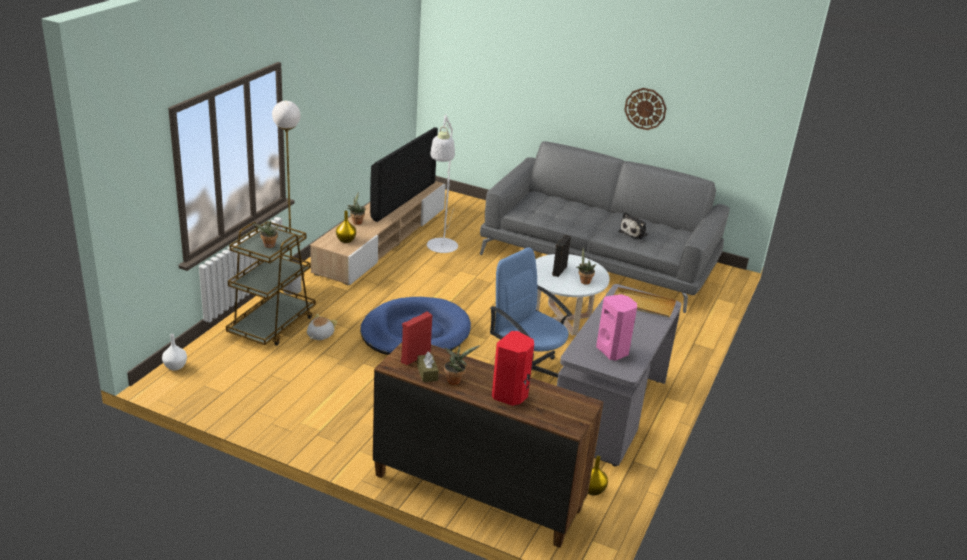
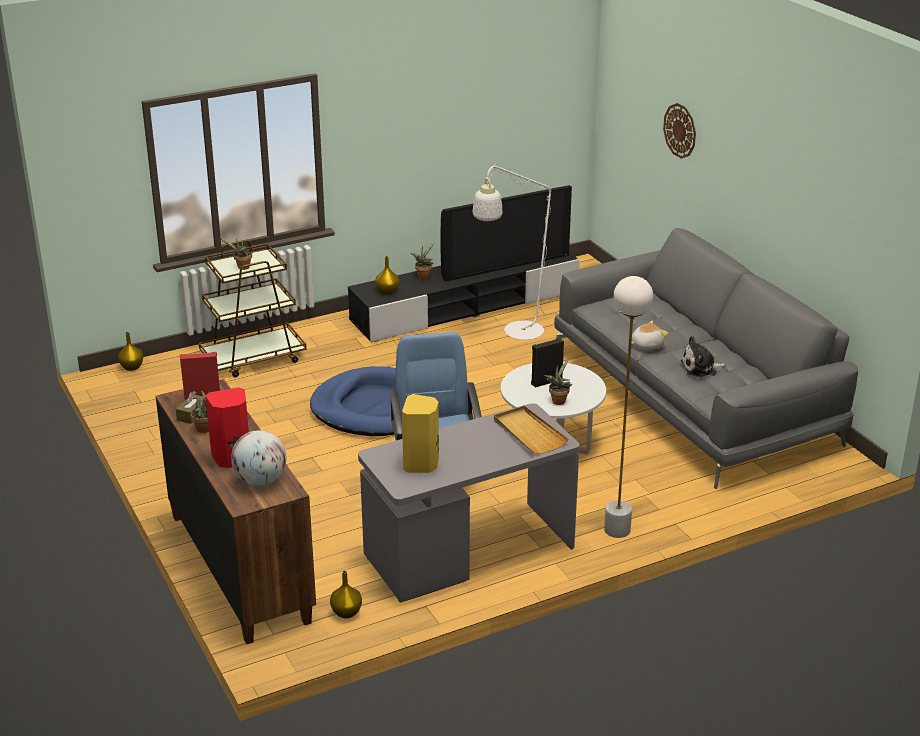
camera: 40 degrees right, 0 degrees up
(175, 366) = (132, 367): white vase -> yellow vase
(292, 290) = (312, 331): white floor lamp -> white floor lamp (617, 530)
(319, 335) = (283, 380): plush toy -> plush toy (646, 345)
(382, 240) = (466, 307): beige tv stand -> black tv stand
(555, 404) = (260, 481): none -> globe
(613, 351) = (421, 464): pink speaker -> yellow speaker
(645, 108) = (786, 207): wall clock -> wall clock (680, 130)

